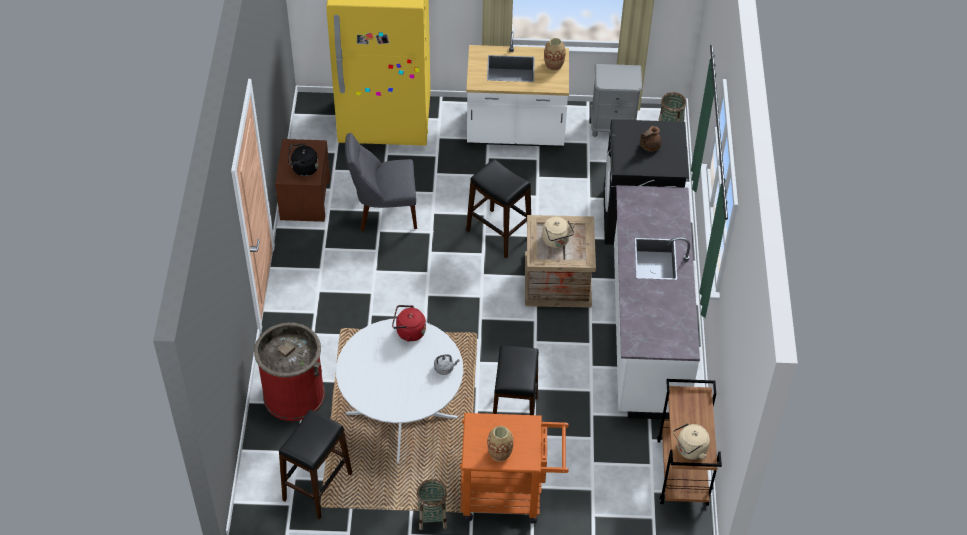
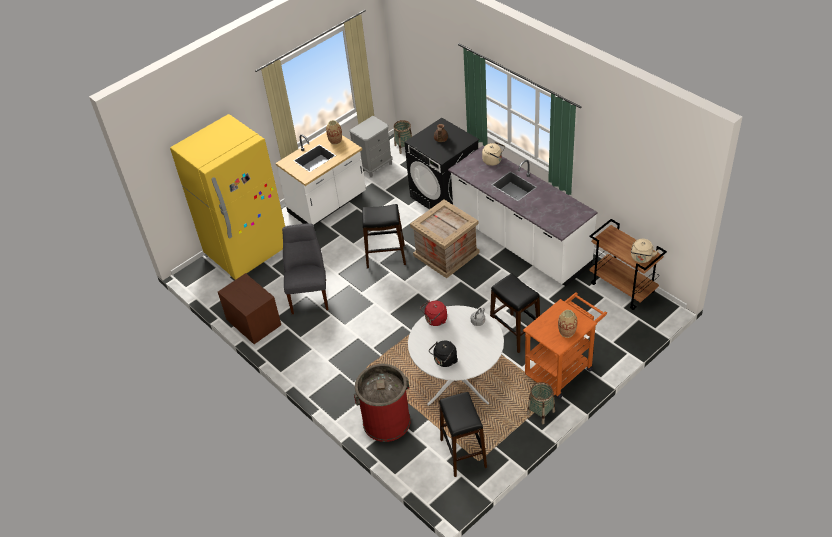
camera: 40 degrees left, 5 degrees down
(303, 169) = (252, 296): black kettle -> black kettle (444, 361)
(384, 212) = (309, 294): grey chair -> grey chair turned 135 degrees clockwise
(556, 241) = (441, 224): beige kettle -> beige kettle (493, 161)

